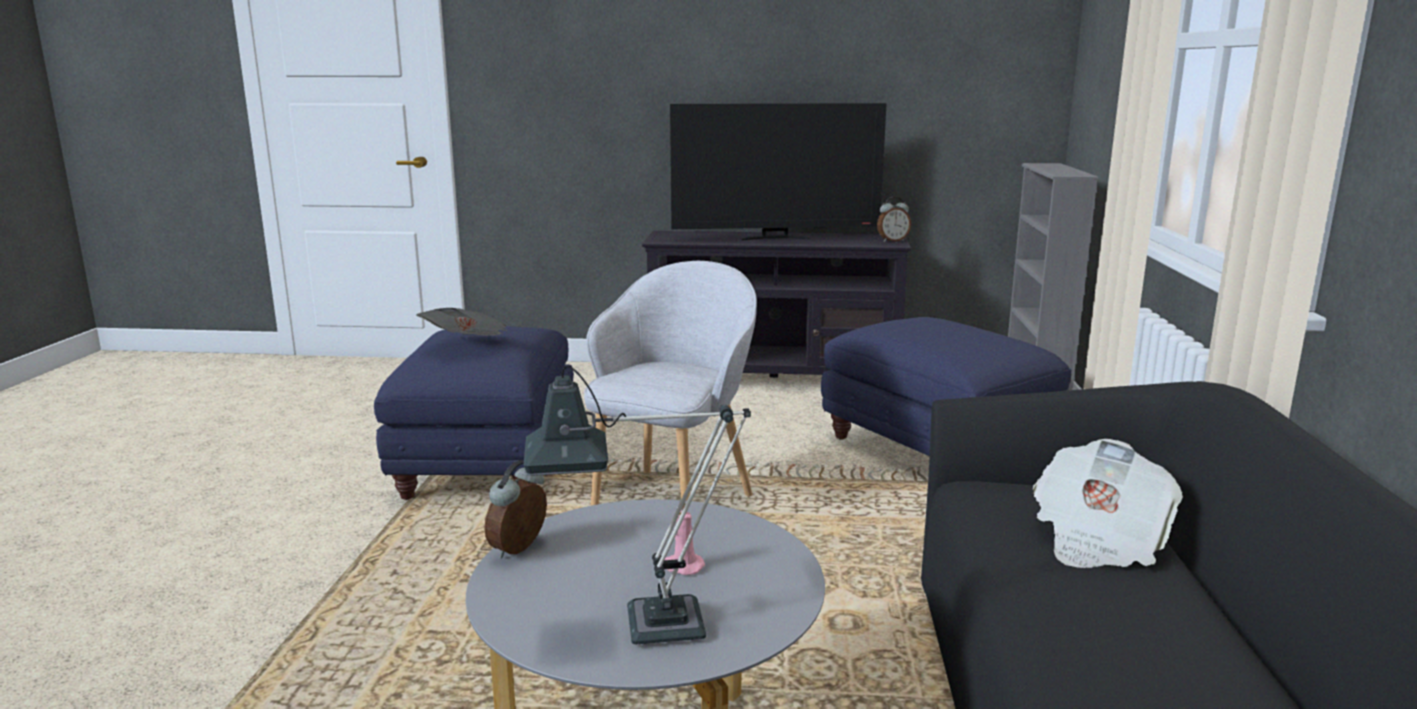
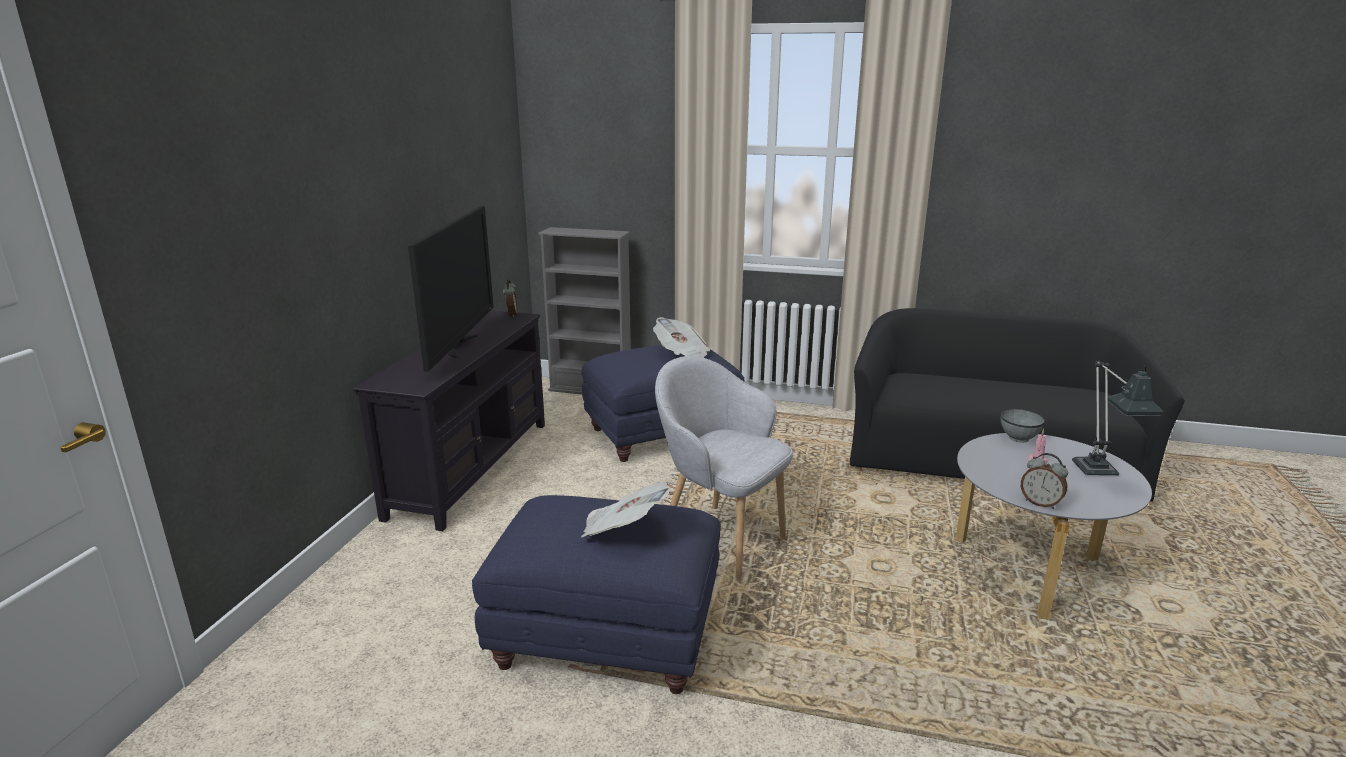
camera: 80 degrees left, 5 degrees up
(785, 560) = (1018, 438): none -> grey bowl
(1097, 539) = (947, 384): newspaper -> newspaper (682, 354)

